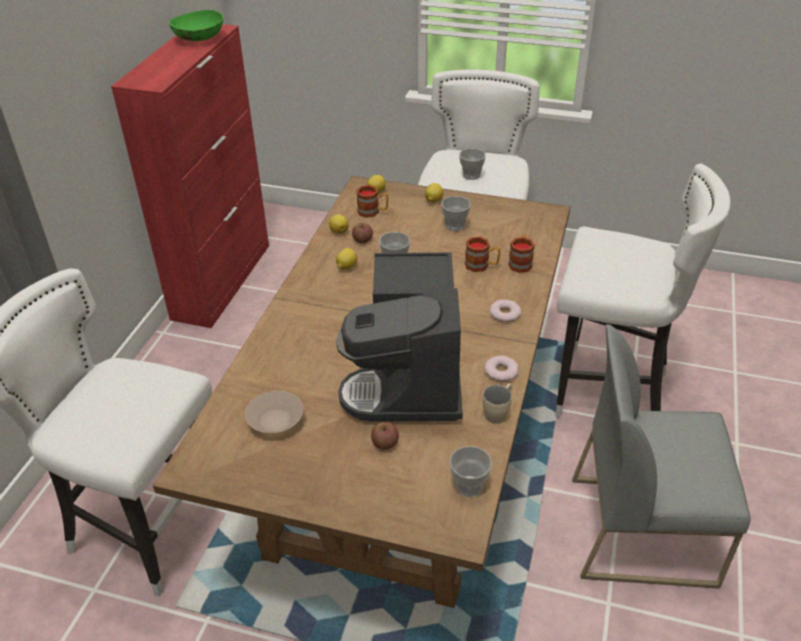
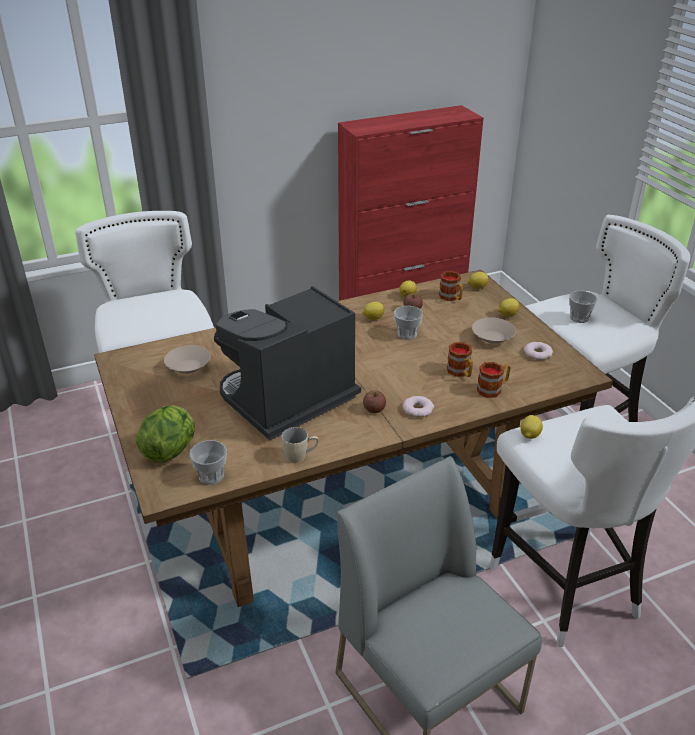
camera: 50 degrees right, 5 degrees down
(199, 39) = (440, 116): green bowl -> none
(385, 443) = (214, 420): apple -> apple (374, 409)
(400, 497) = (170, 450): none -> lettuce
(455, 225) = (492, 338): cup -> beige bowl
(501, 371) = (348, 437): donut -> donut (537, 353)
(583, 280) = (529, 435): none -> lemon

